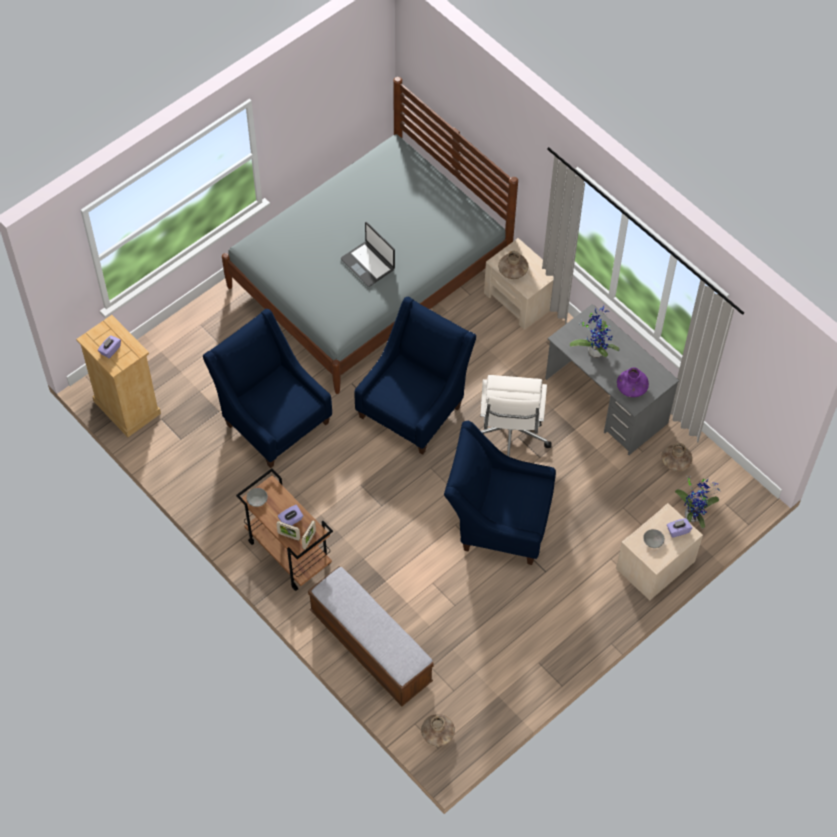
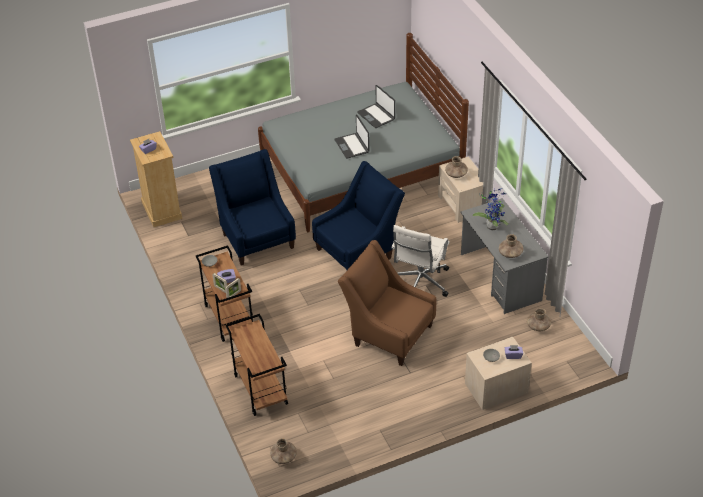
camera: 20 degrees right, 15 degrees down
(370, 647) = (260, 389): bench -> brown cart
(381, 206) = (376, 116): none -> laptop
(497, 521) = (388, 333): blue armchair -> brown armchair
(631, 388) = (510, 253): purple vase -> brown vase
(694, 514) = (539, 362): potted plant -> none

